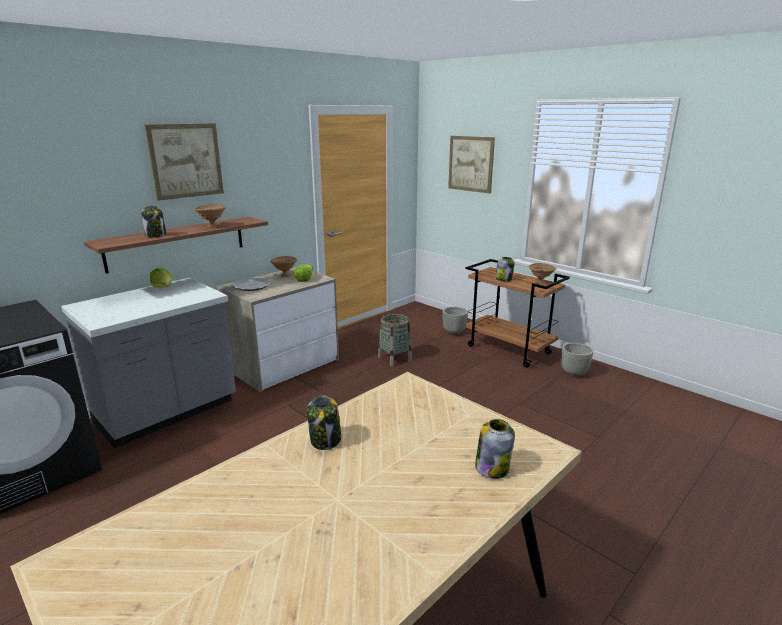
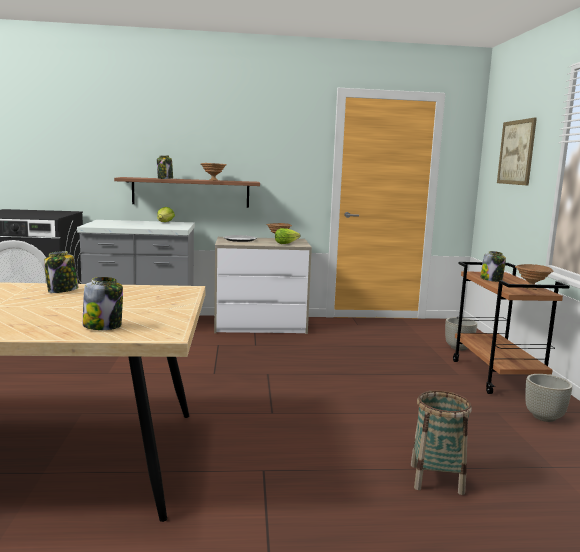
camera: 40 degrees right, 10 degrees down
(186, 161) = (208, 126): picture -> none
(394, 358) = (357, 347): basket -> basket (436, 479)

